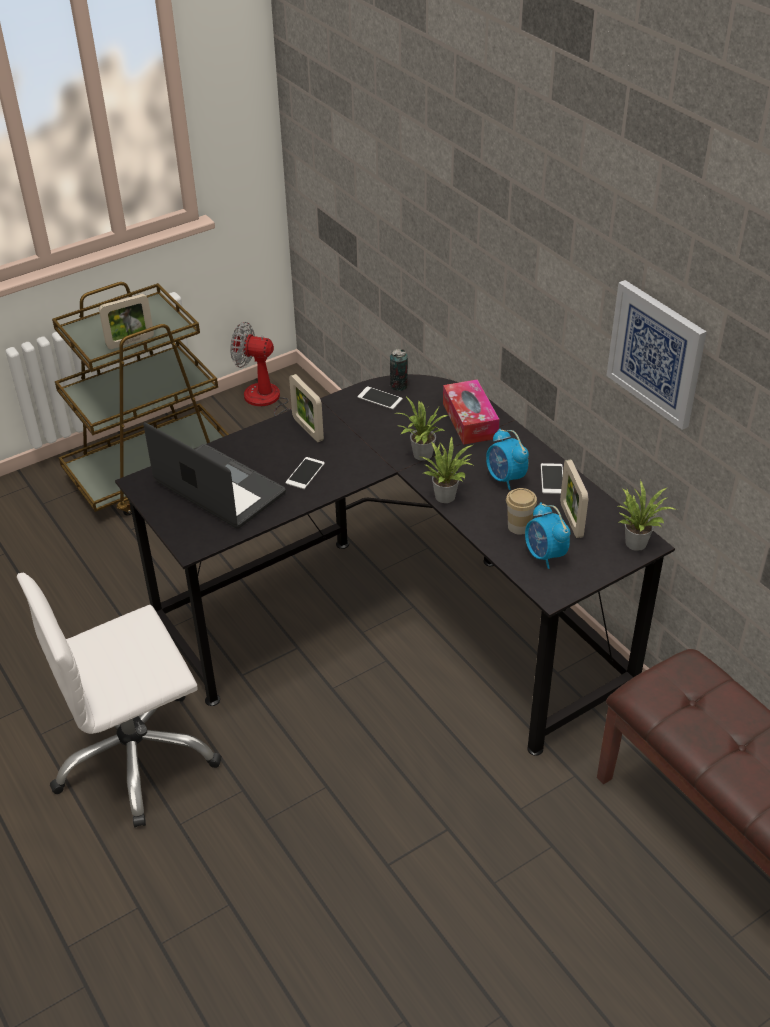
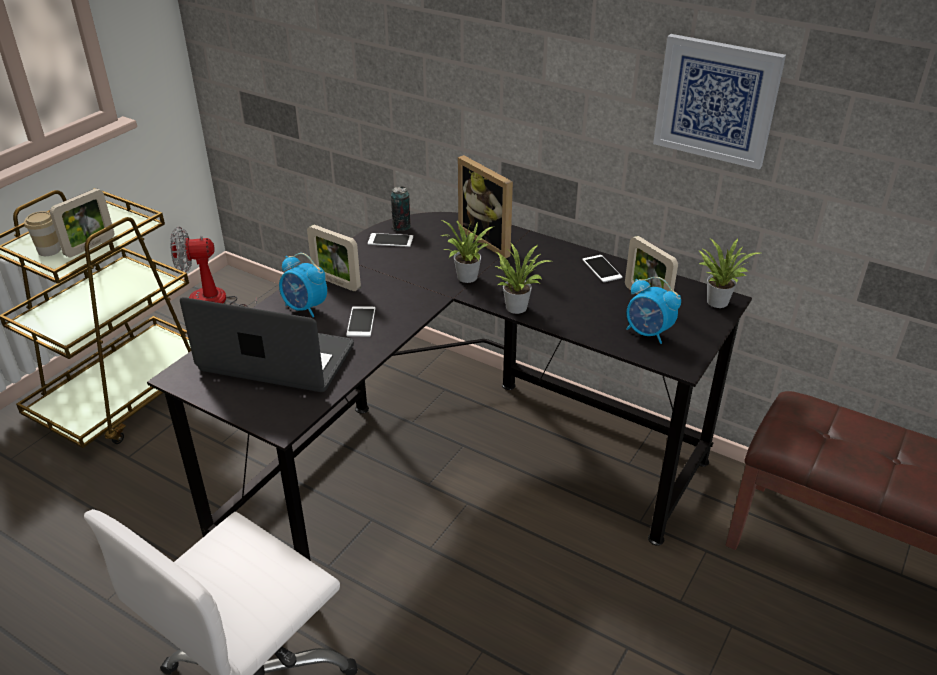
camera: 25 degrees left, 5 degrees down
(470, 421) = (490, 240): tissue box -> picture frame
(505, 478) = (560, 278): alarm clock -> alarm clock (305, 308)
(519, 526) = (605, 315): cup -> cup (49, 250)

